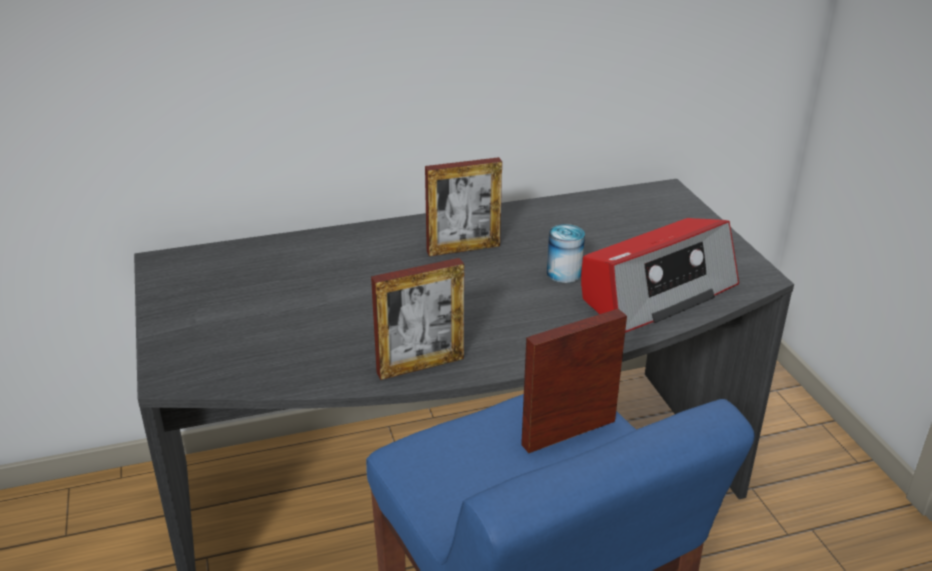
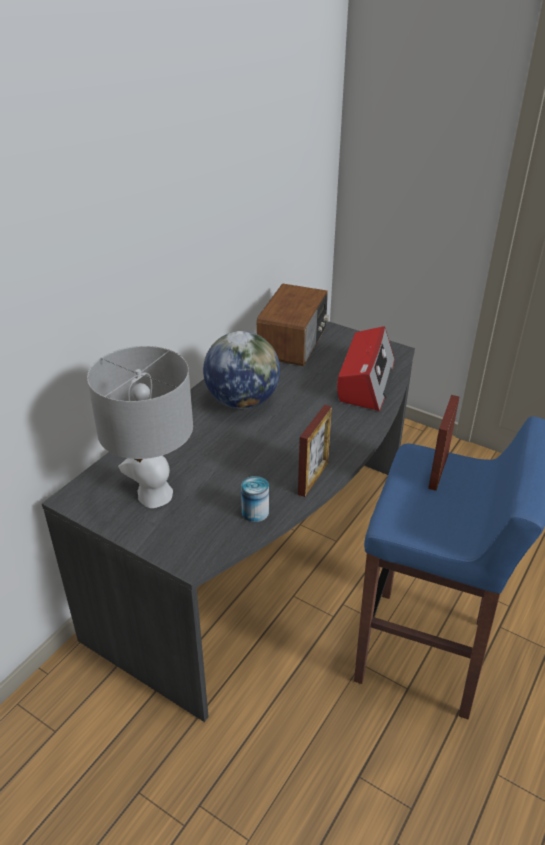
camera: 40 degrees left, 5 degrees up
(235, 295) = (154, 494): none -> grey table lamp
(463, 248) = (242, 401): picture frame -> globe
(564, 273) = (311, 391): can -> can (255, 512)
(622, 213) = (294, 343): none -> radio

